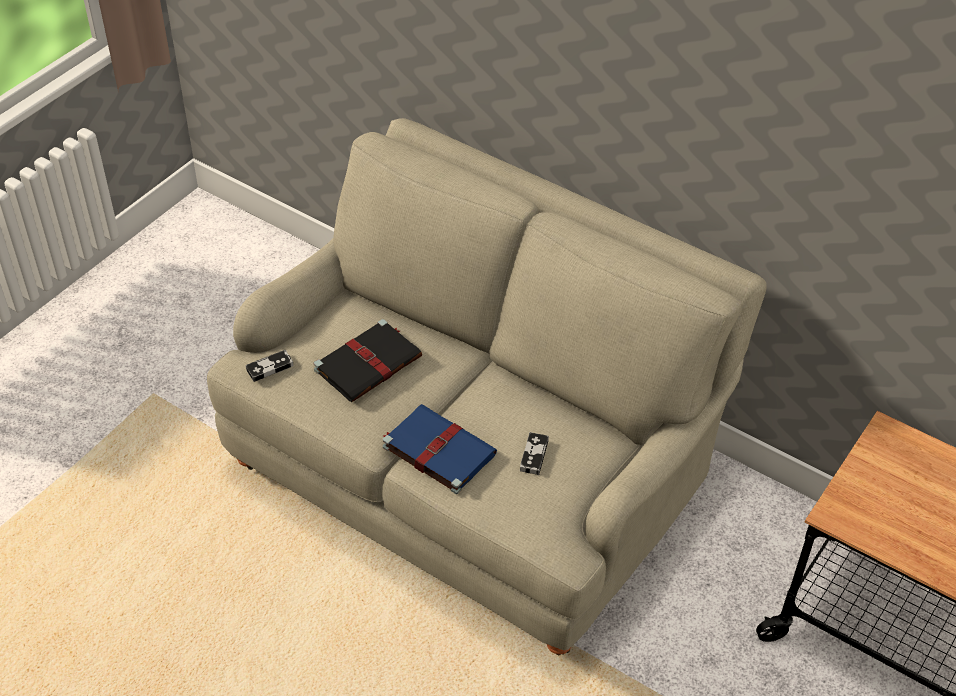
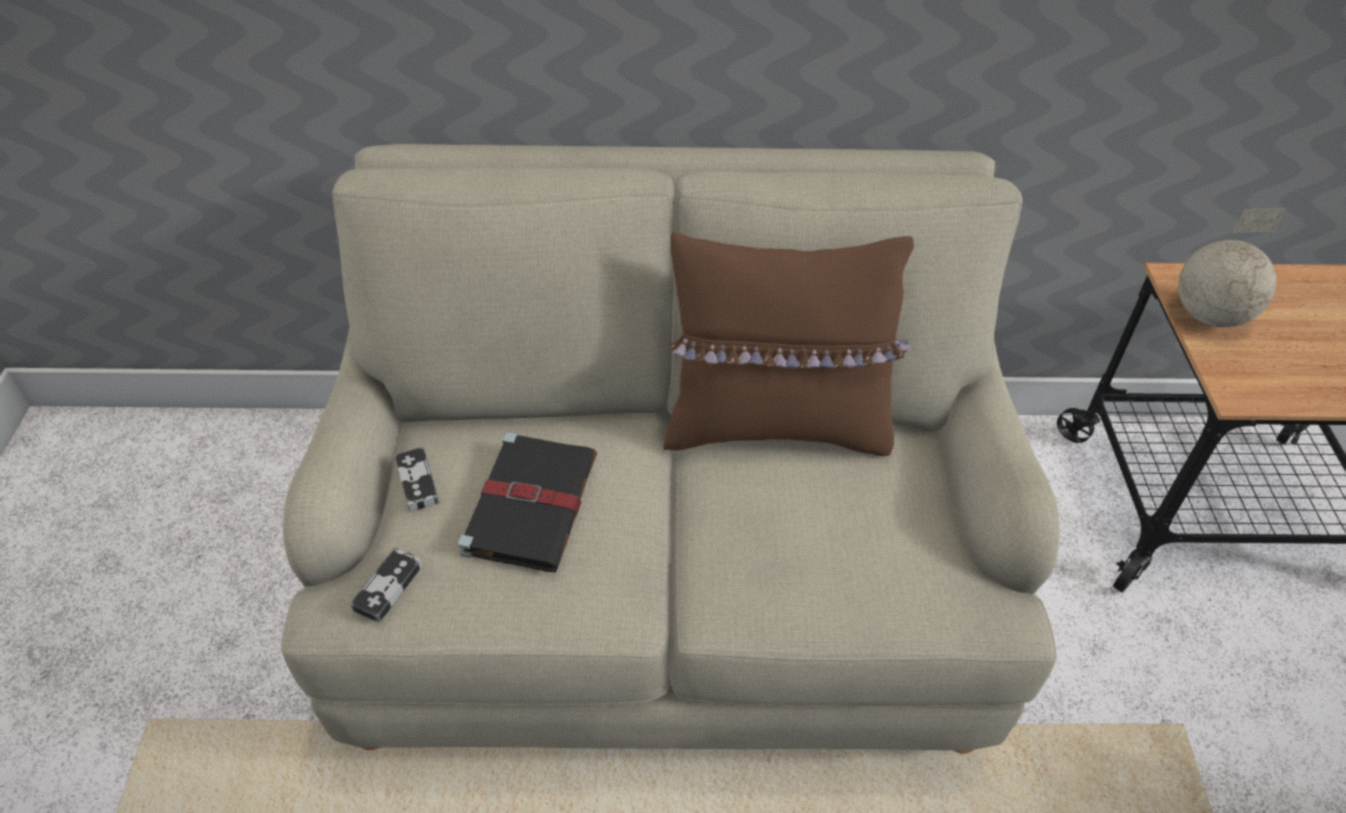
camera: 35 degrees left, 0 degrees up
(437, 450) = (724, 573): blue book -> none
(534, 455) = (847, 510): game controller -> game controller (417, 482)
(542, 392) = (776, 426): none -> brown pillow
(876, 463) = (1208, 315): none -> globe

